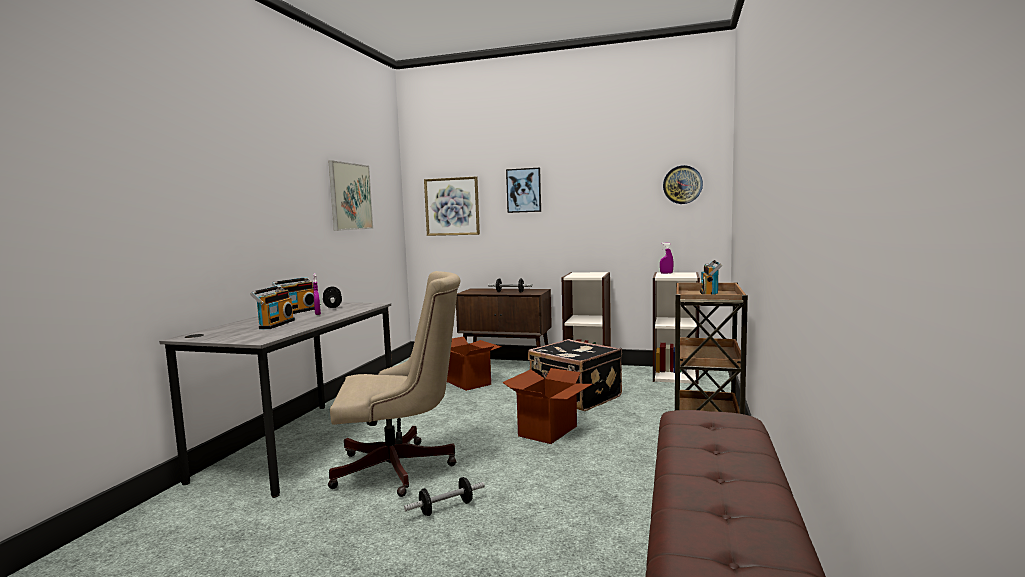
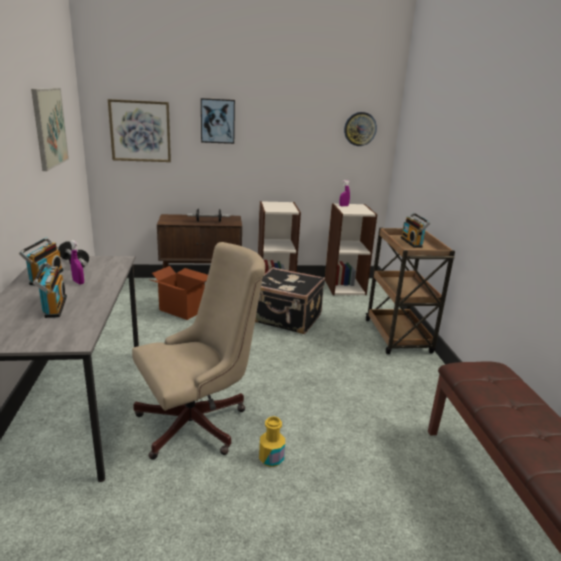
camera: 25 degrees left, 15 degrees up
(446, 508) = (271, 458): dumbbell -> yellow bottle
(549, 431) = (292, 360): cardboard box -> none

